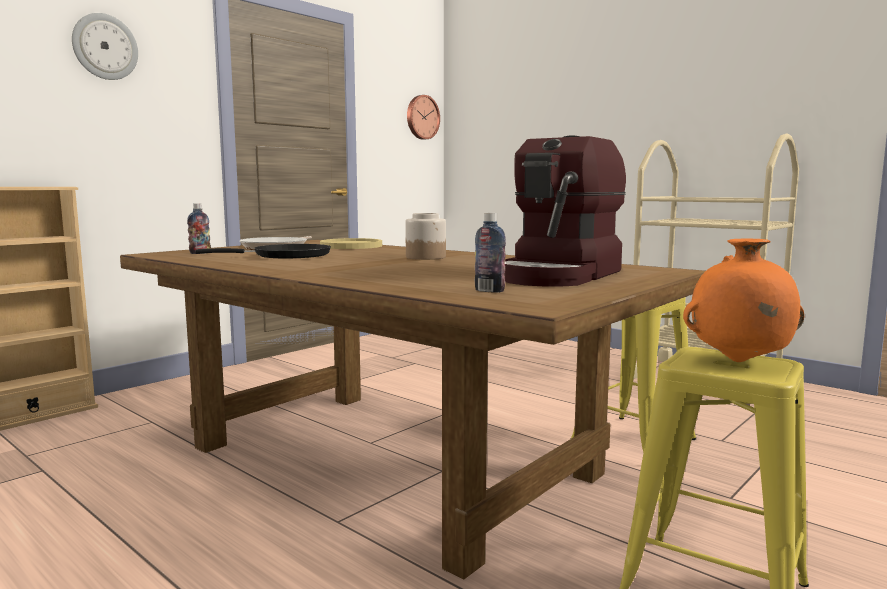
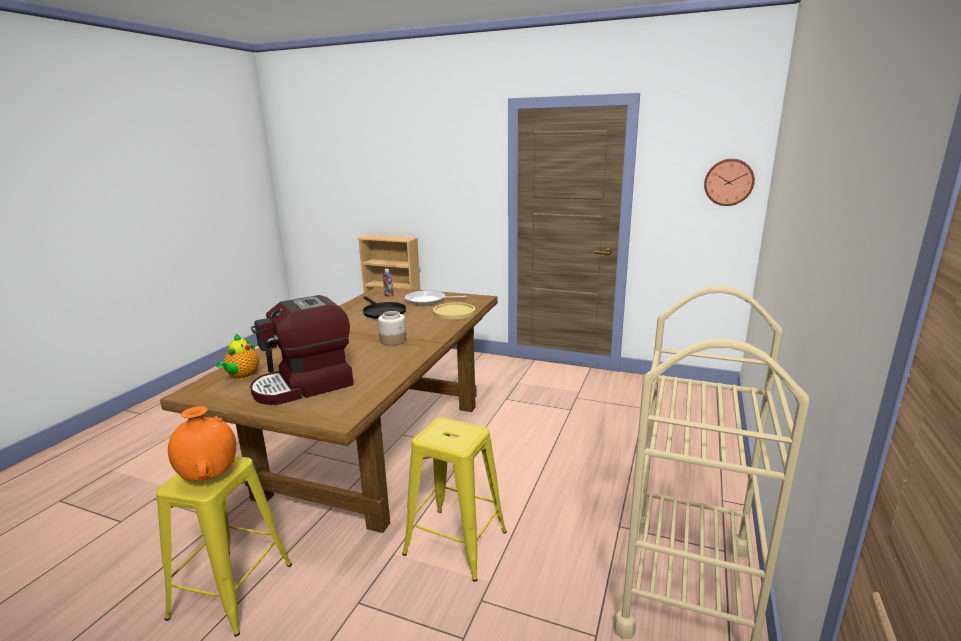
camera: 70 degrees right, 10 degrees up
(105, 47) = (441, 159): wall clock -> none
(489, 291) = (242, 377): bottle -> teapot
(560, 275) = (305, 386): coffee machine -> coffee machine turned 45 degrees counterclockwise

